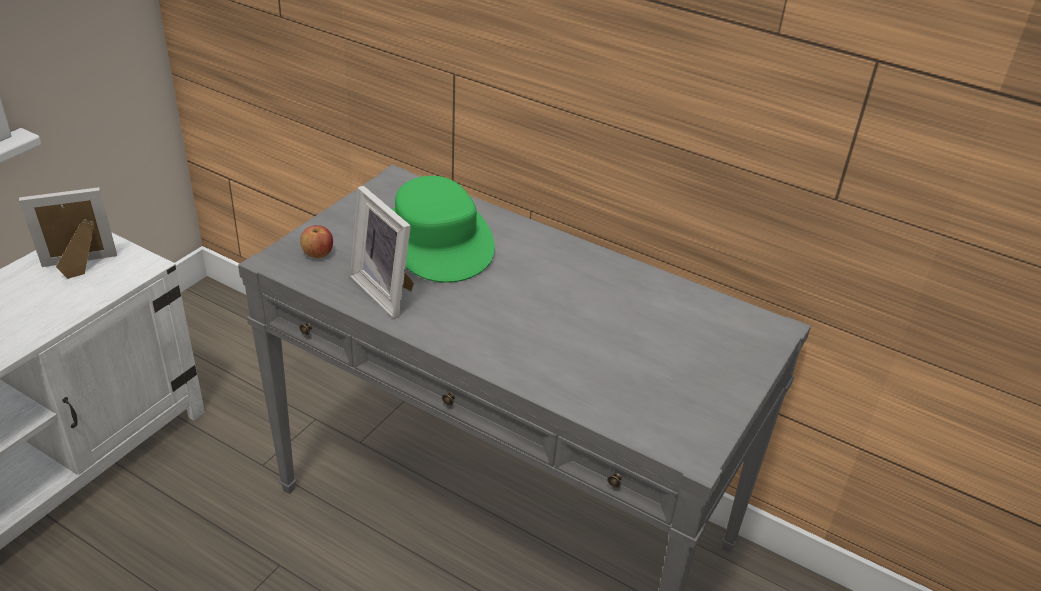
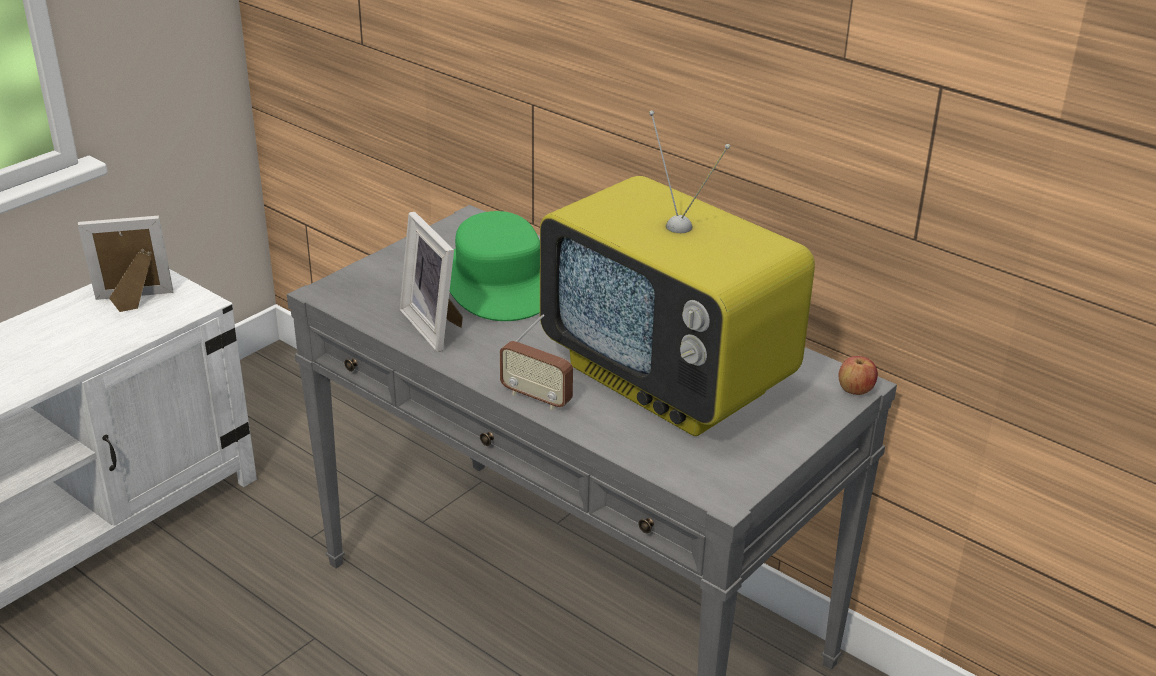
camera: 10 degrees right, 5 degrees down
(318, 254) = (371, 288): apple -> apple (855, 390)
(497, 361) = (536, 397): none -> radio
(614, 335) = (670, 381): none -> television

